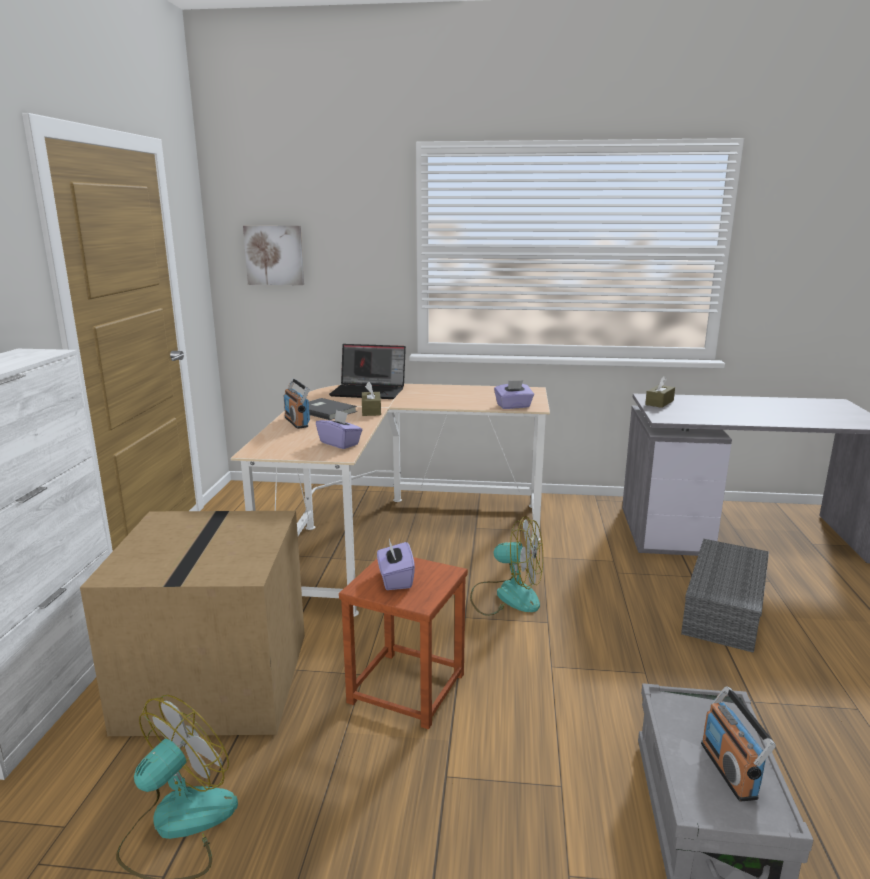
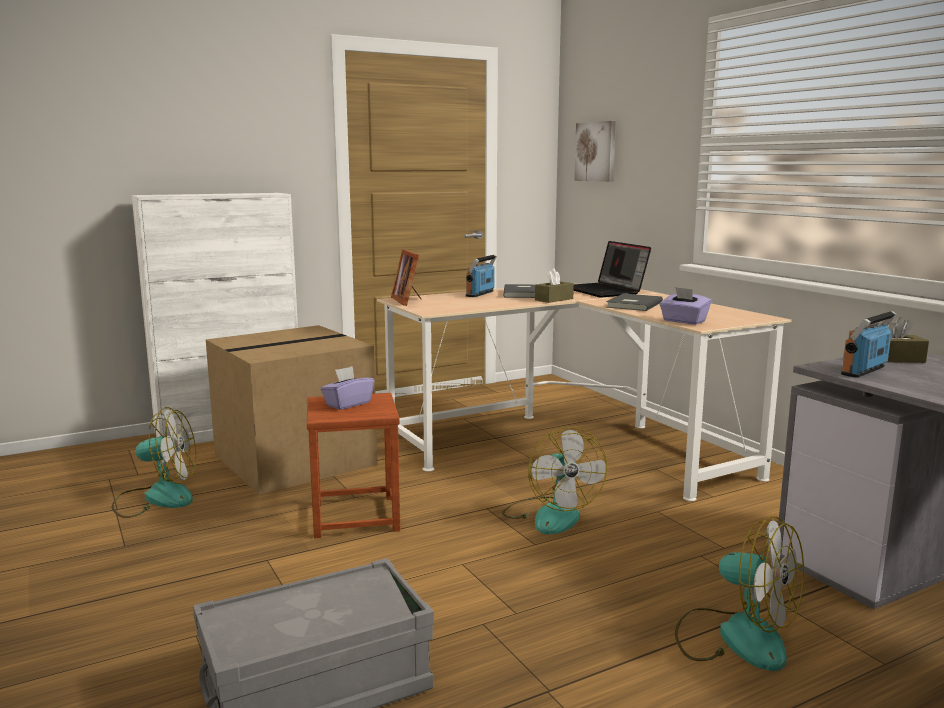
camera: 55 degrees right, 5 degrees down
(272, 450) = (408, 301): none -> picture frame
(340, 443) = (455, 307): purple tissue box -> none
(435, 400) = (632, 304): none -> grey book
(722, 608) = (735, 637): grey storage box -> fan
(729, 770) = (292, 622): radio -> radio (864, 371)

